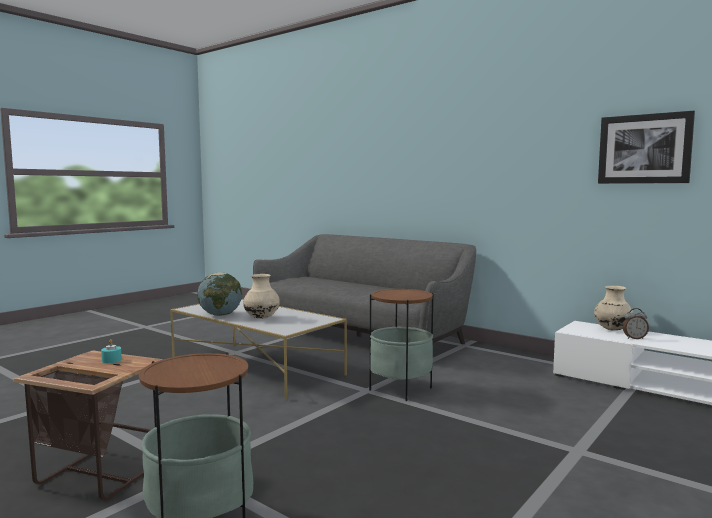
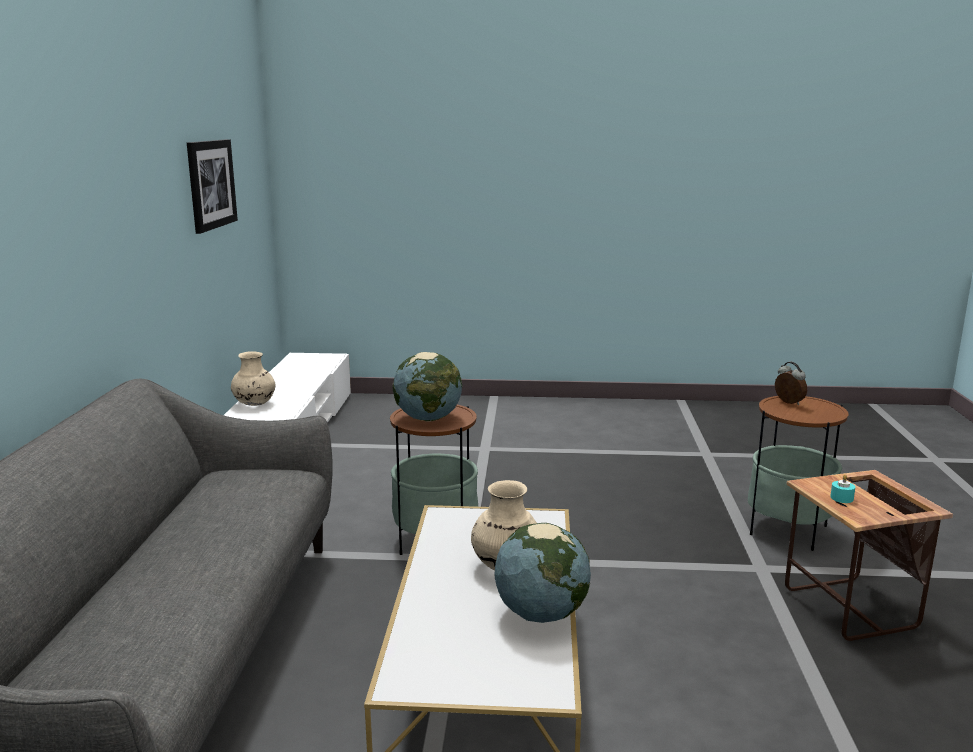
camera: 125 degrees left, 10 degrees up
(399, 293) = (428, 418): none -> globe
(634, 338) = (288, 395): alarm clock -> alarm clock (788, 403)

